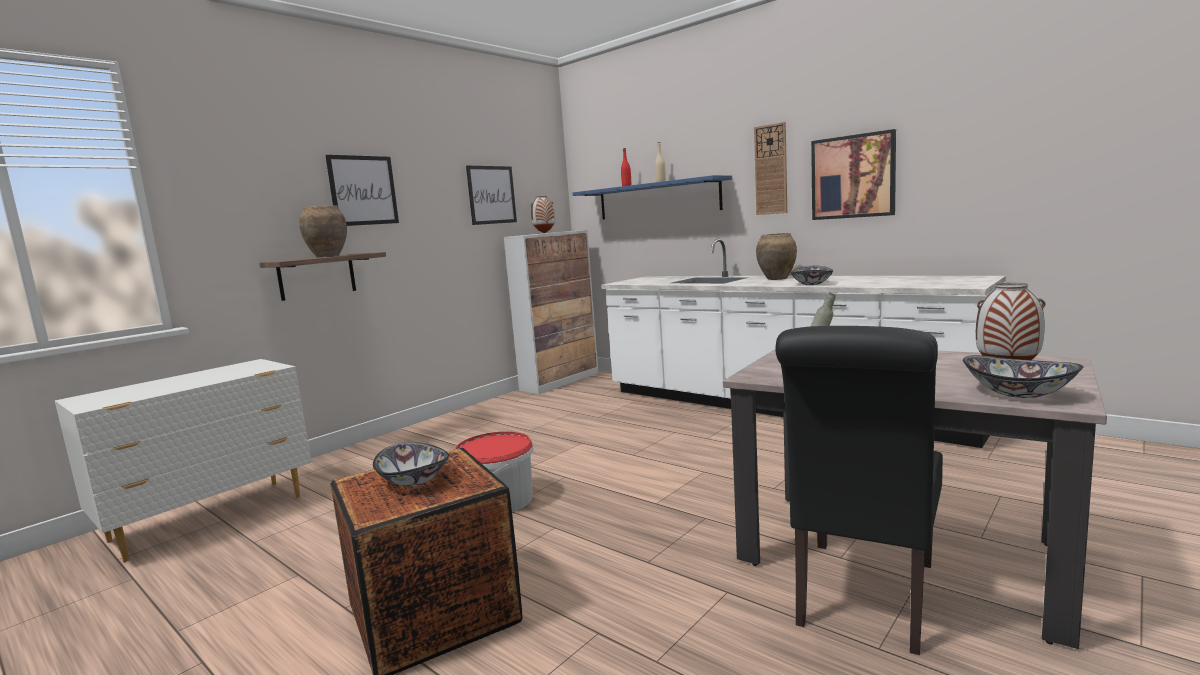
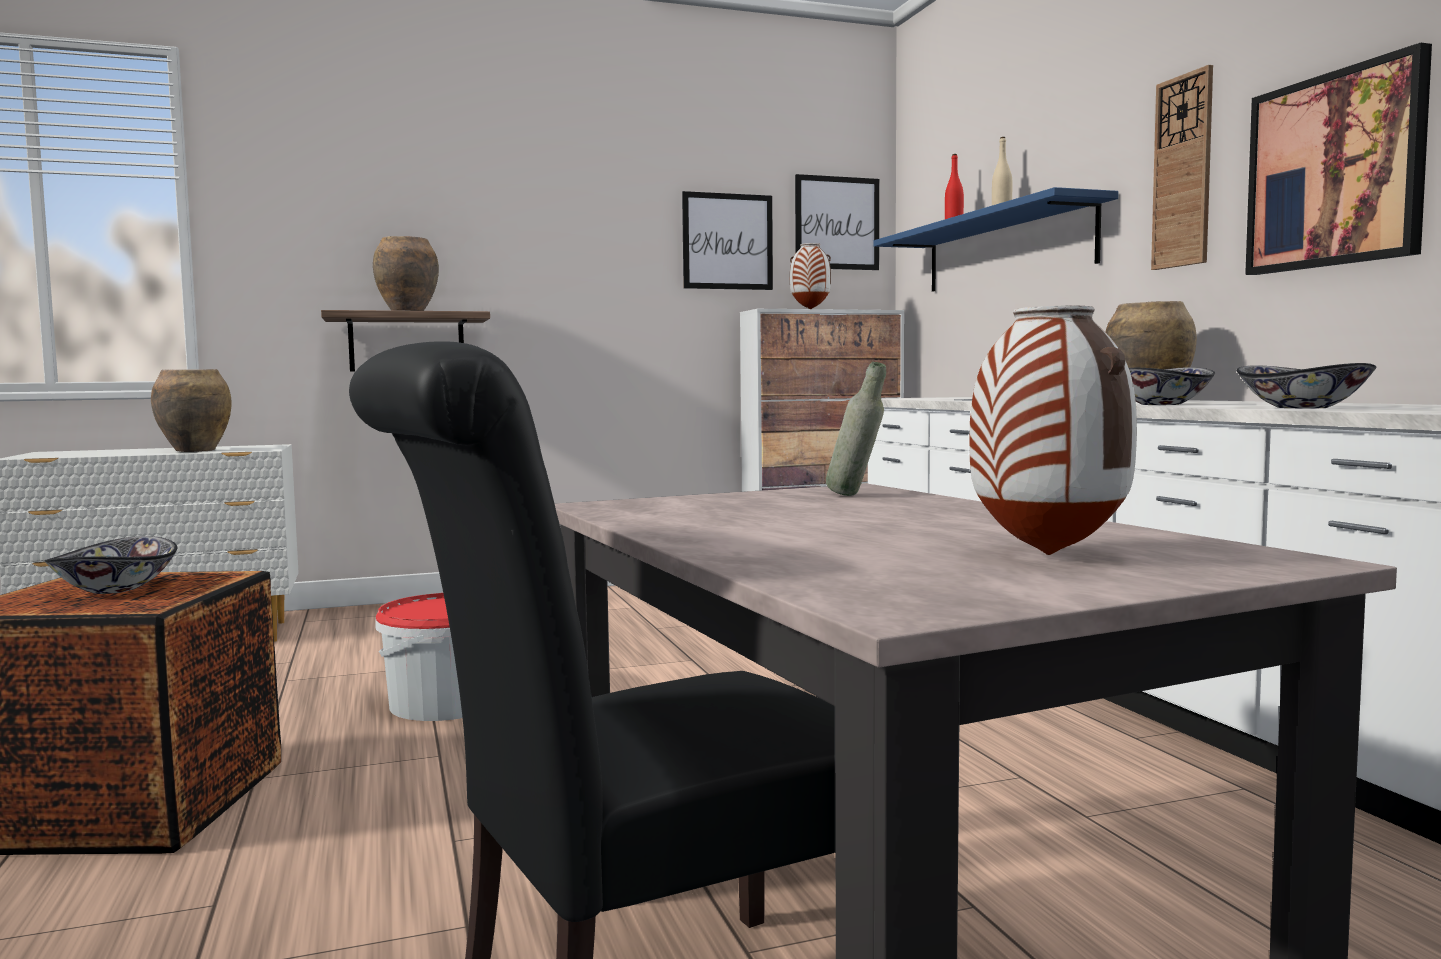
camera: 30 degrees right, 5 degrees down
(221, 376) = (196, 450): none -> brown vase
(363, 190) = (495, 223): picture -> picture (837, 223)
(1018, 393) = (887, 580): bowl -> bowl (1303, 407)

